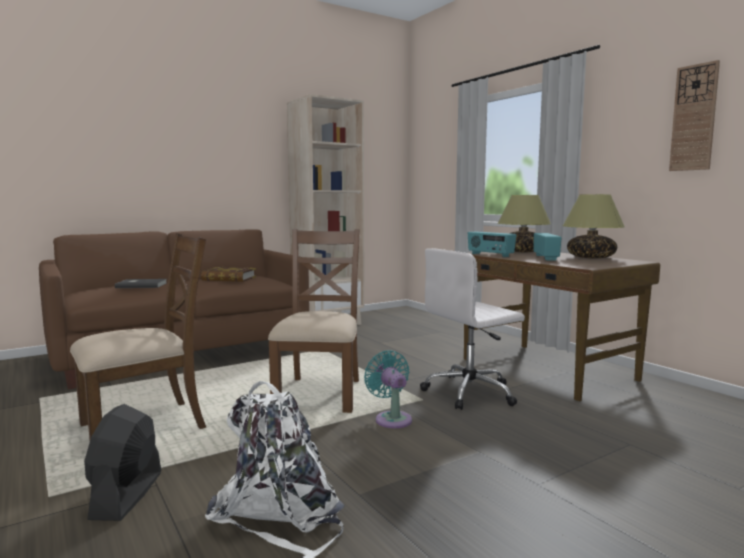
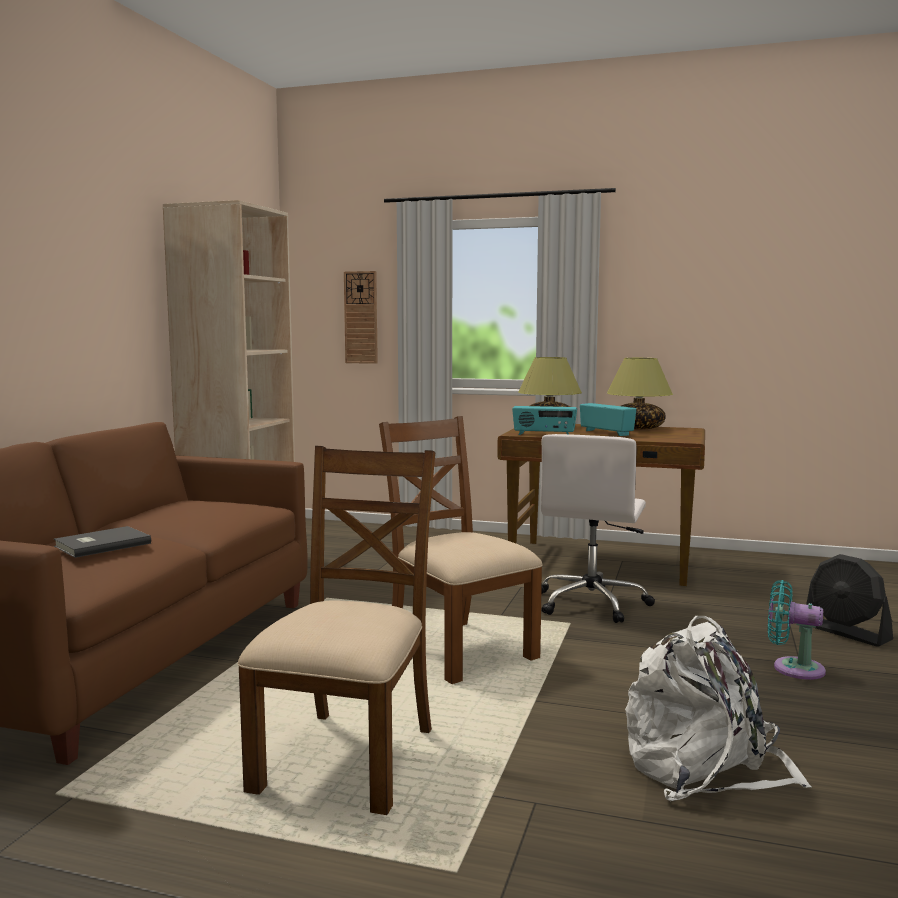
camera: 40 degrees left, 0 degrees up
(127, 495) = (534, 825): black fan -> black fan (846, 632)
(229, 279) = (191, 511): book -> none
(391, 418) = (586, 651): turquoise fan -> turquoise fan (793, 668)
(694, 118) = (716, 280): wall clock -> wall clock (361, 317)

